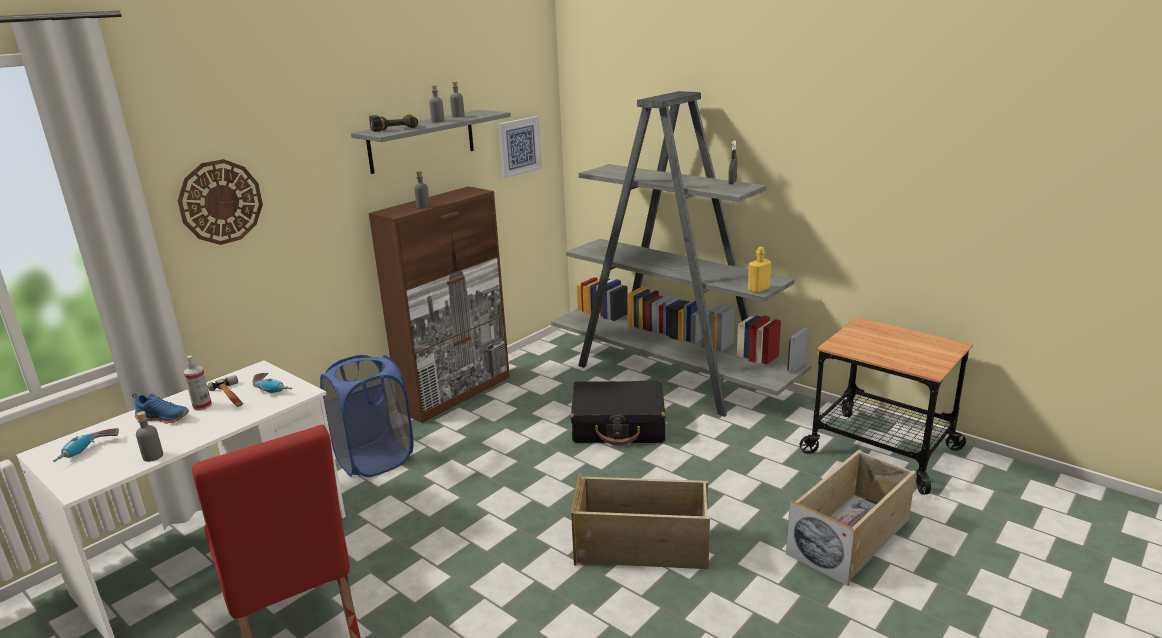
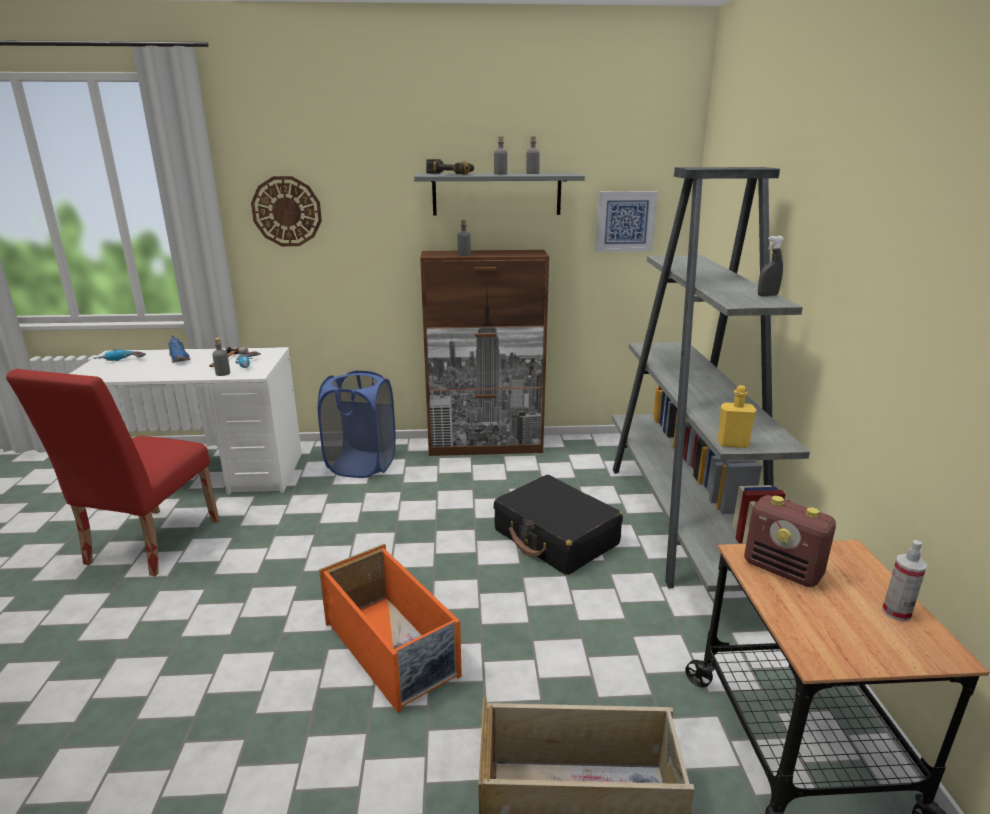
camera: 45 degrees right, 0 degrees up
(153, 456) = (127, 376): grey bottle -> grey bottle (223, 373)
(202, 406) = (205, 360): spray bottle -> spray bottle (896, 612)
(643, 546) = (392, 649): beige storage box -> orange storage box
(858, 344) = (783, 570): none -> radio

